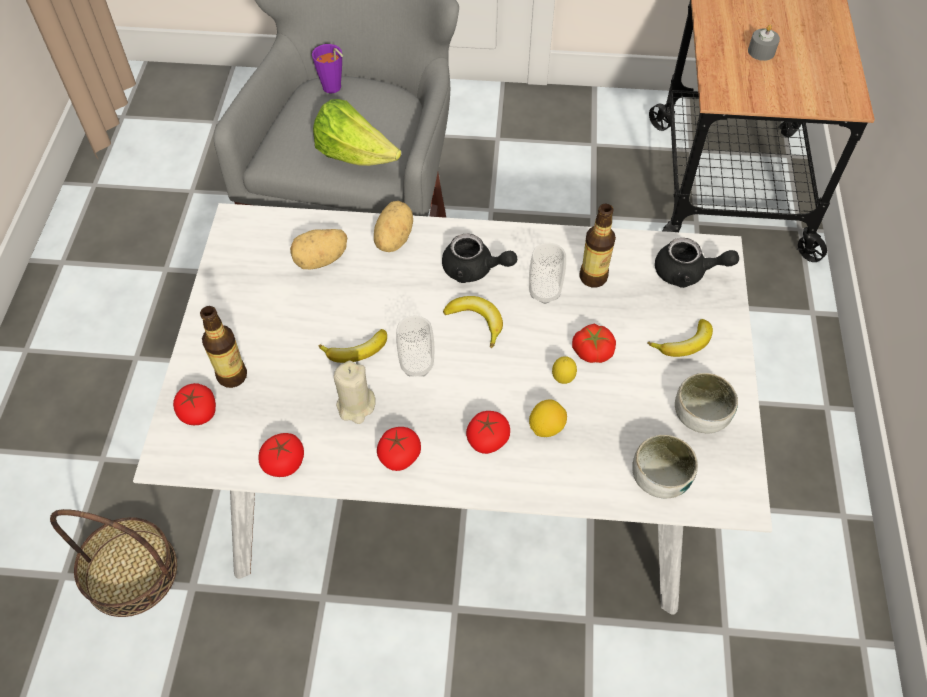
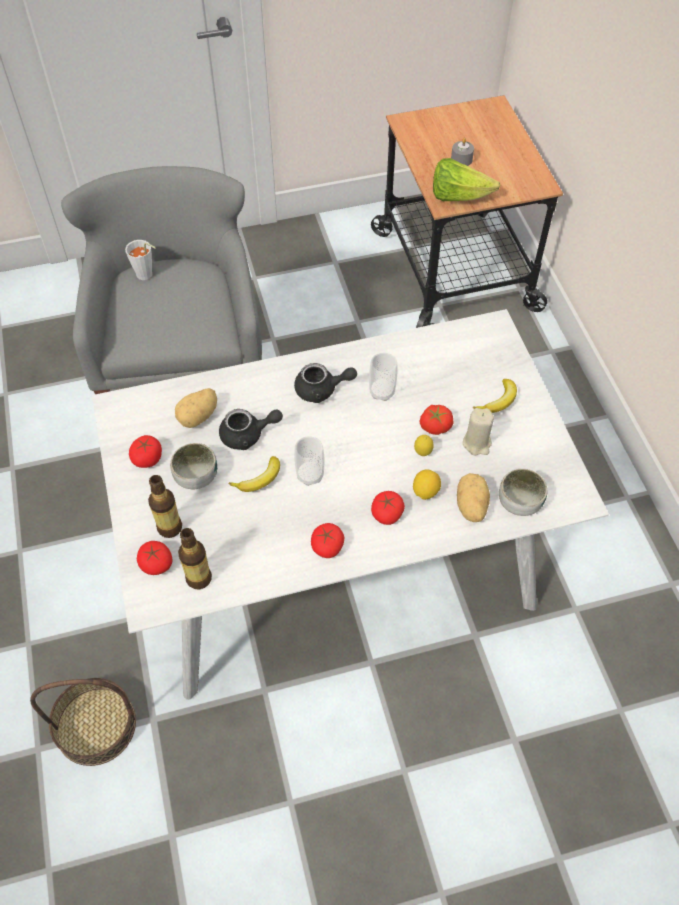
camera: 20 degrees left, 0 degrees up
(284, 462) = (242, 579): tomato -> tomato (147, 458)
(334, 89) = (147, 276): purple cup -> white cup
(355, 155) = (190, 326): lettuce -> lettuce (458, 196)
(356, 406) = (277, 520): beige candle -> beige candle (477, 443)
(392, 238) = (247, 384): potato -> potato (470, 506)
(476, 321) = (341, 429): banana -> none
(593, 277) = (413, 370): bottle -> bottle (199, 578)
(687, 273) = (479, 347): black teapot -> black teapot (248, 435)
(700, 414) = (530, 448): bowl -> bowl (196, 475)

